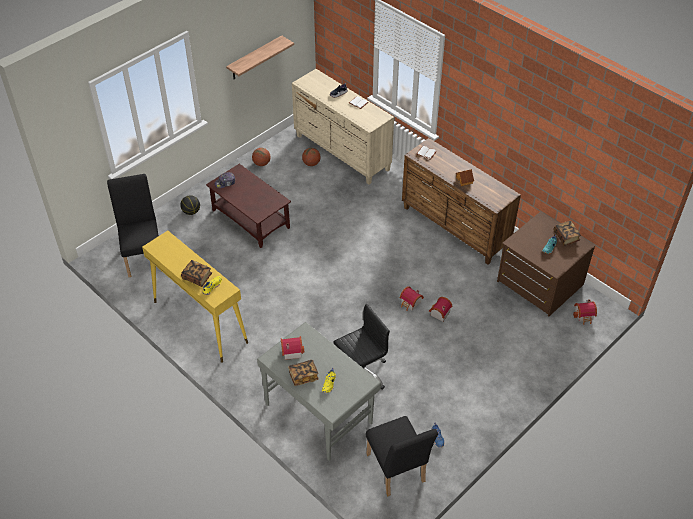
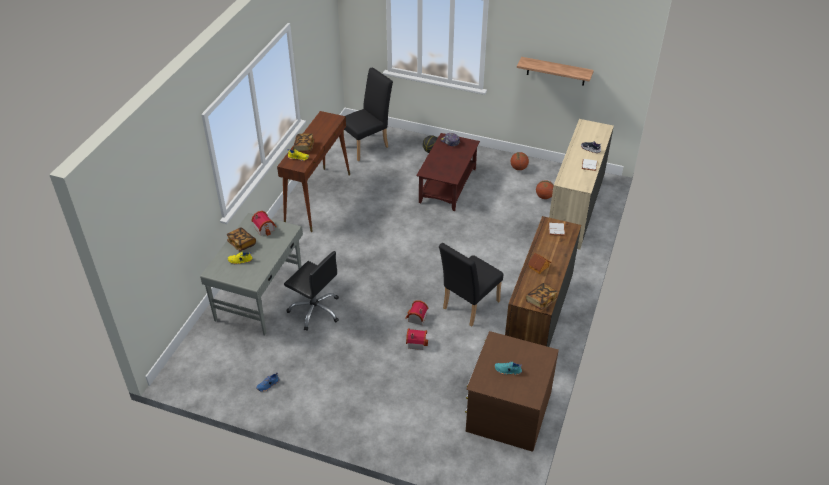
camera: 65 degrees right, 5 degrees down
(199, 321) = (318, 198): yellow console table -> brown console table
(397, 472) = (220, 368): black chair -> black chair (468, 307)
(566, 237) = (534, 381): book -> book (541, 301)
(584, 316) = (486, 464): toy house -> none

